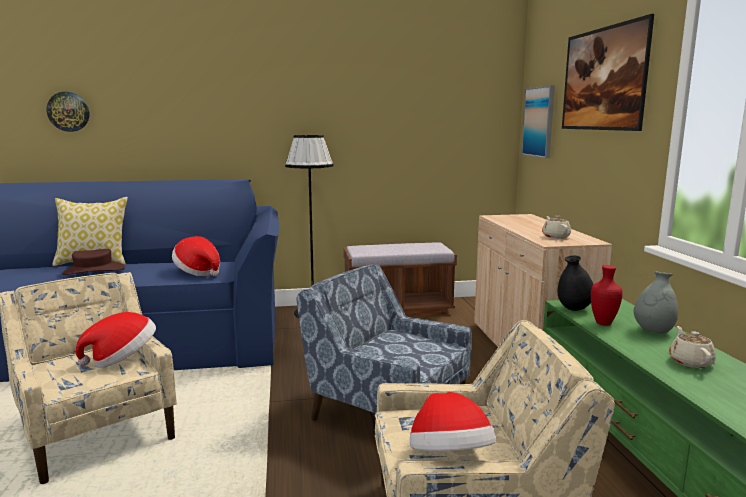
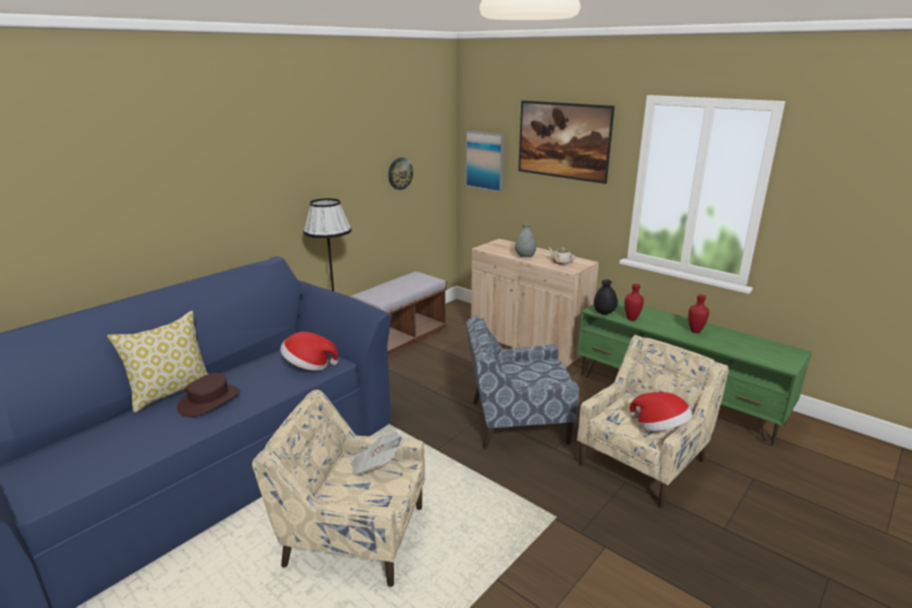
camera: 40 degrees left, 10 degrees up
(68, 111) = (48, 220): wall clock -> wall clock (400, 173)
(122, 359) = (375, 465): hat -> newspaper
(653, 331) = (657, 317): grey vase -> grey vase (525, 257)
(690, 361) = (696, 331): beige teapot -> red vase

